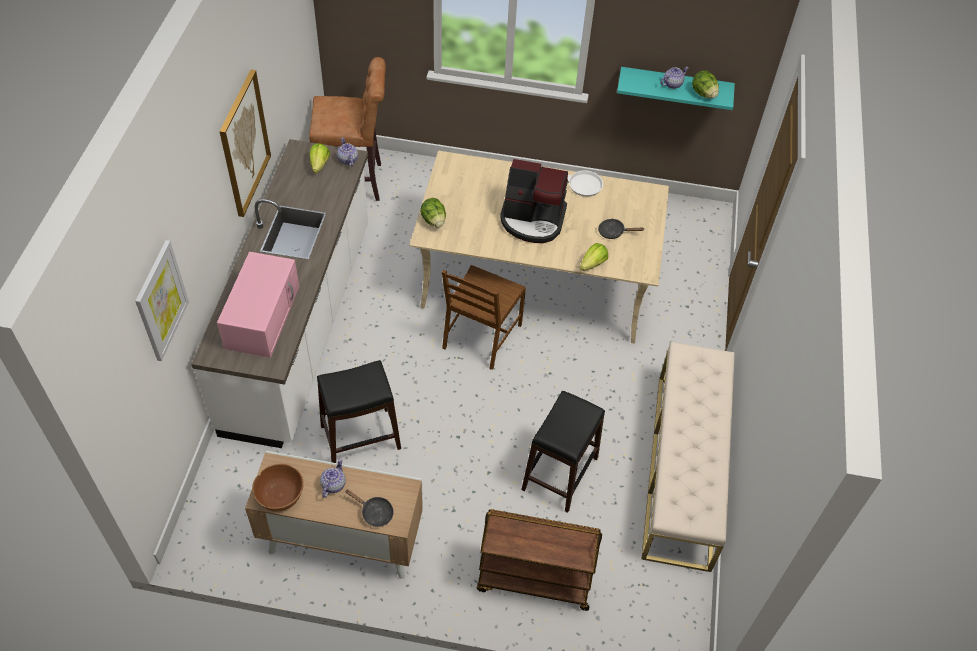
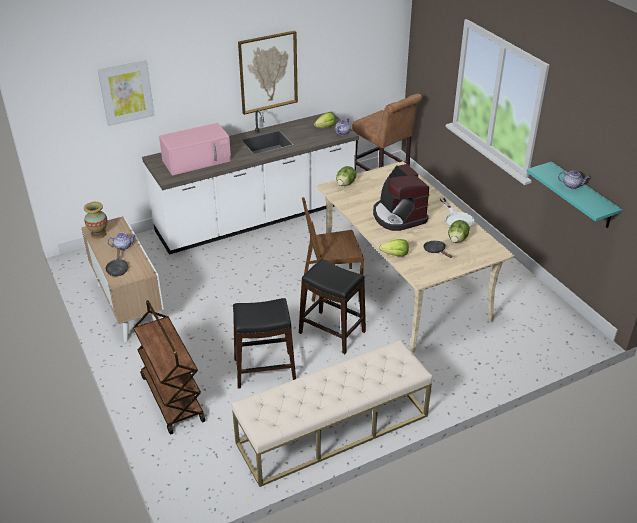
camera: 55 degrees right, 15 degrees down
(280, 496) = (98, 234): brown bowl -> vase
(361, 437) = (205, 277): black stool -> black stool (332, 332)
(703, 94) = (586, 201): lettuce -> lettuce (457, 239)

